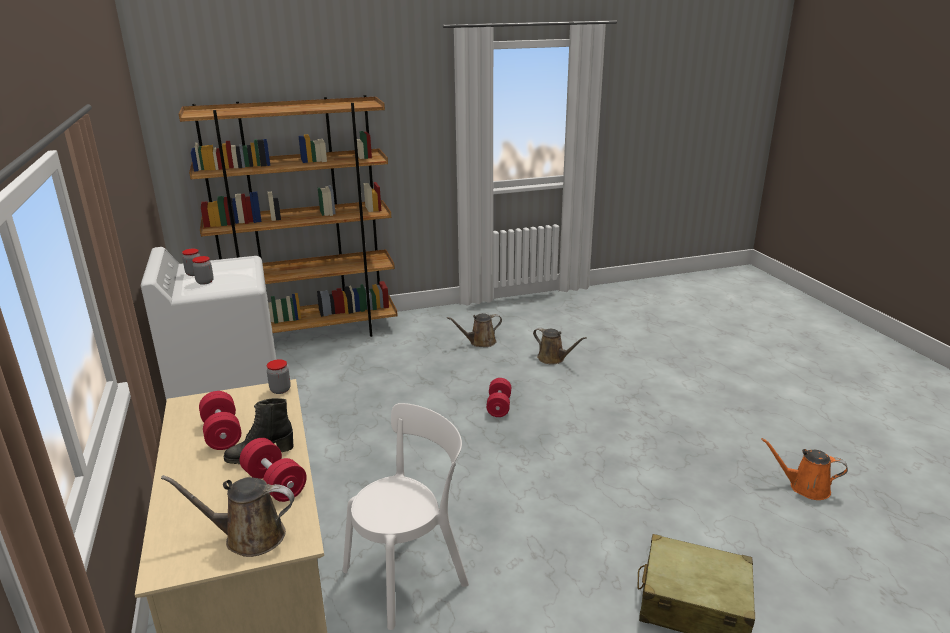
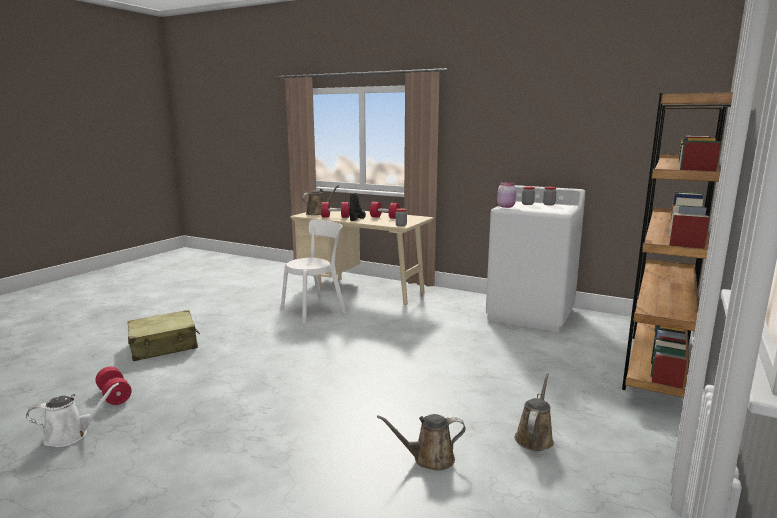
camera: 135 degrees right, 10 degrees down
(241, 285) = (506, 206): none -> pink jar
(410, 574) = (316, 310): white chair -> white chair turned 135 degrees counterclockwise
(499, 406) = (396, 384): red dumbbell -> red dumbbell (114, 395)
(805, 487) = (70, 435): orange watering can -> white watering can

